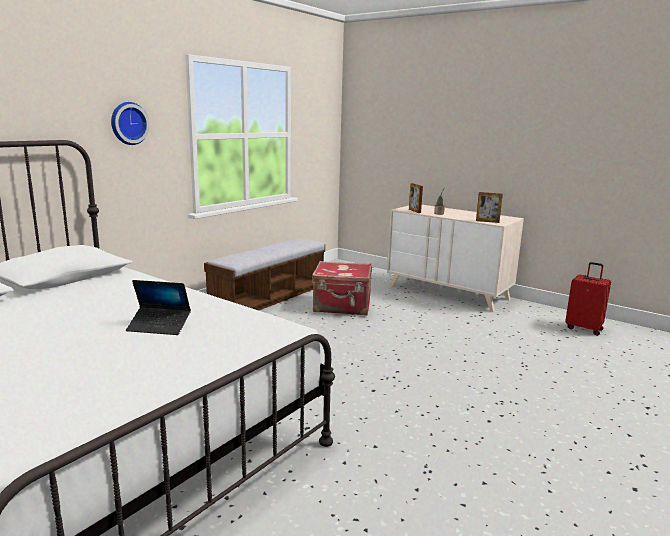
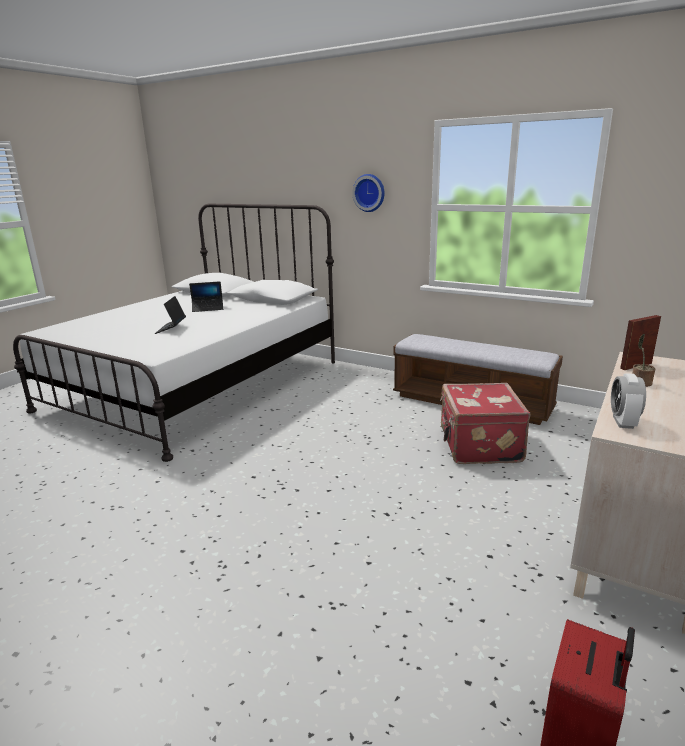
camera: 85 degrees right, 5 degrees up
(58, 309) = (208, 308): none -> laptop
(487, 221) = (623, 422): picture frame -> alarm clock

